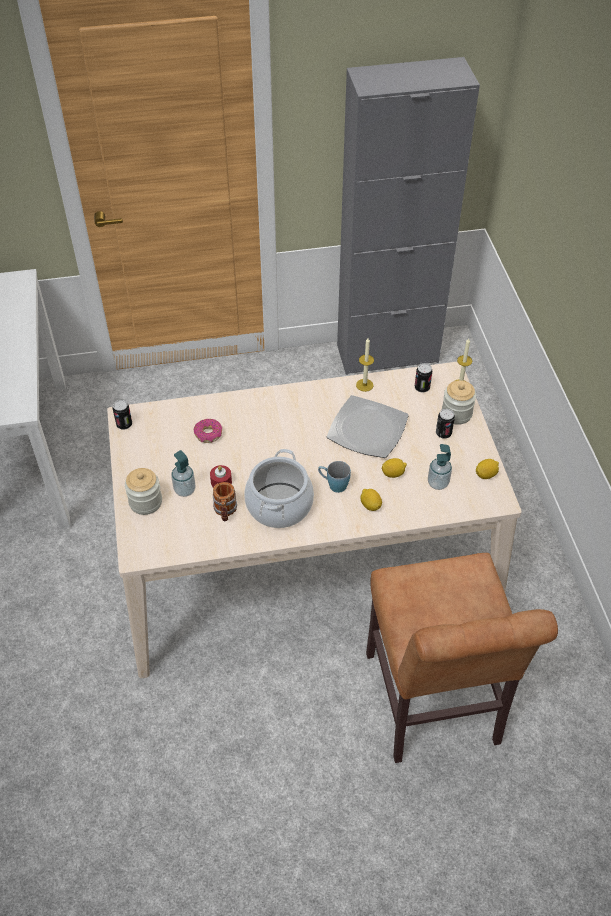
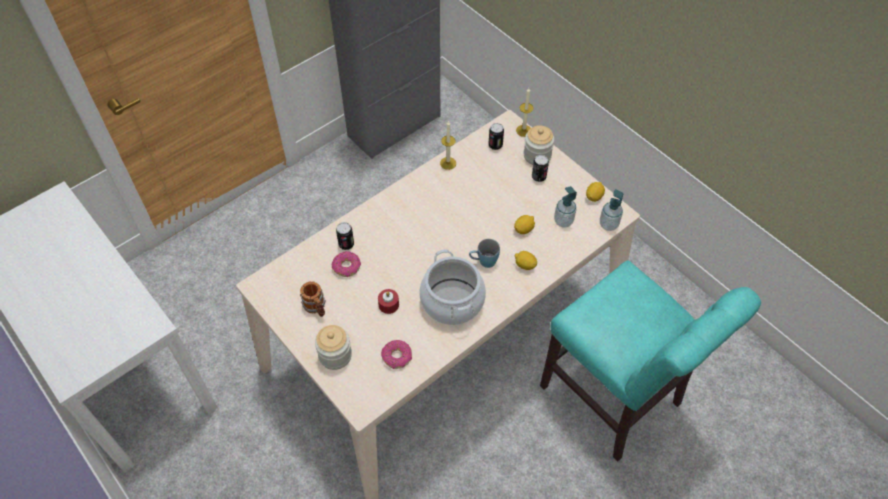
camera: 30 degrees left, 5 degrees up
(124, 424) = (263, 293): can -> can (346, 244)
(185, 490) = (362, 327): soap dispenser -> soap dispenser (608, 224)
(196, 528) = (397, 357): none -> donut
(225, 511) = (411, 329): mug -> mug (316, 307)
(367, 429) = (476, 200): plate -> none
(433, 705) = (615, 400): brown chair -> turquoise chair

